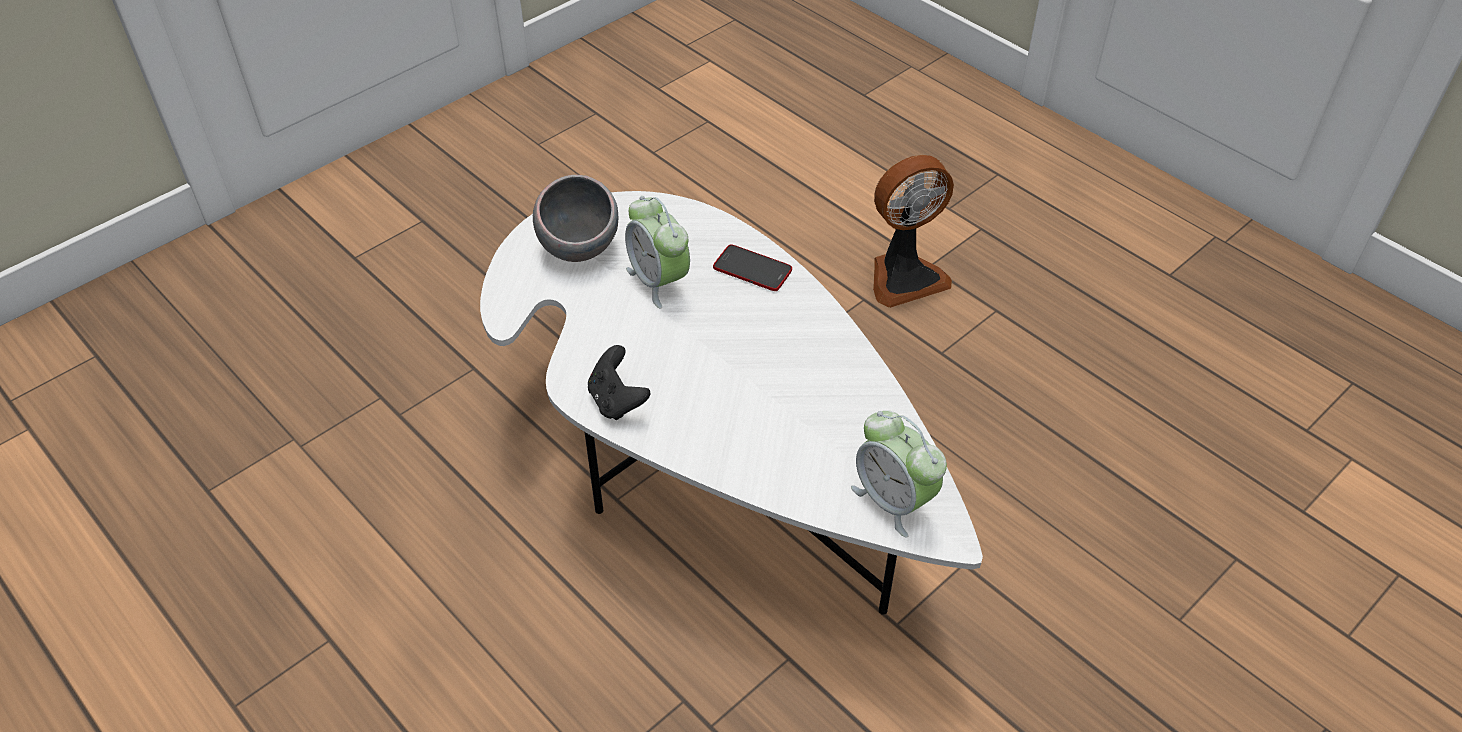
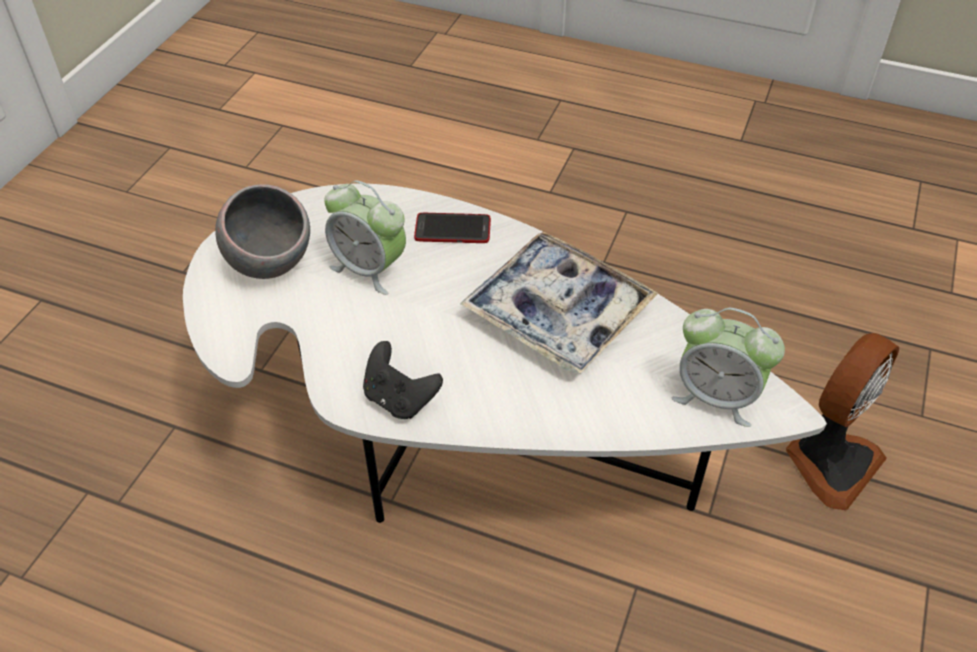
camera: 25 degrees left, 0 degrees up
(798, 375) = (557, 312): none -> tray
(904, 276) = (534, 207): fan -> fan (829, 461)

